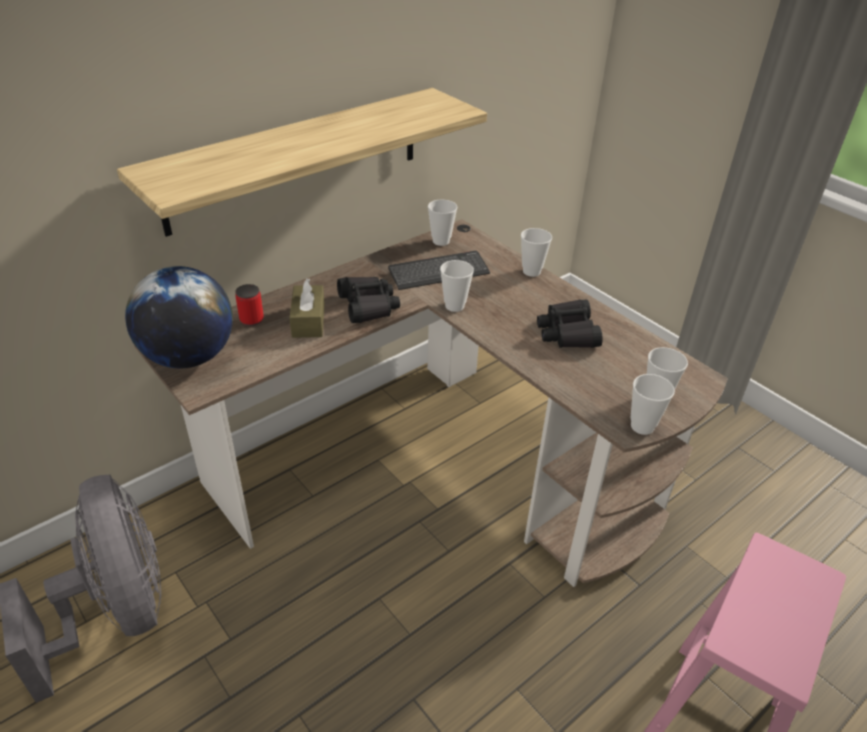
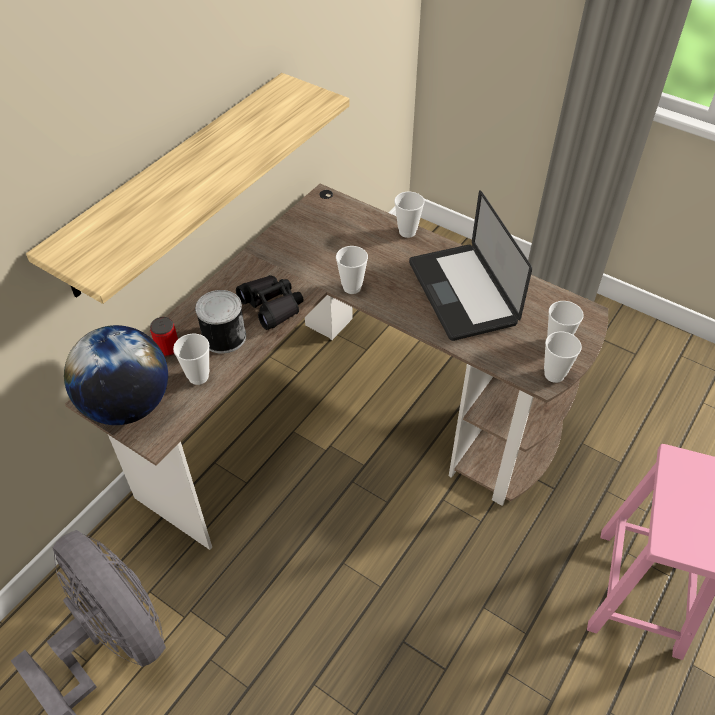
camera: 15 degrees left, 10 degrees up
(308, 320) = (223, 336): brown tissue box -> can
(438, 272) = (322, 252): keyboard -> none
(441, 241) = (310, 215): cup -> cup (198, 377)
(567, 332) = (462, 293): black binoculars -> laptop

